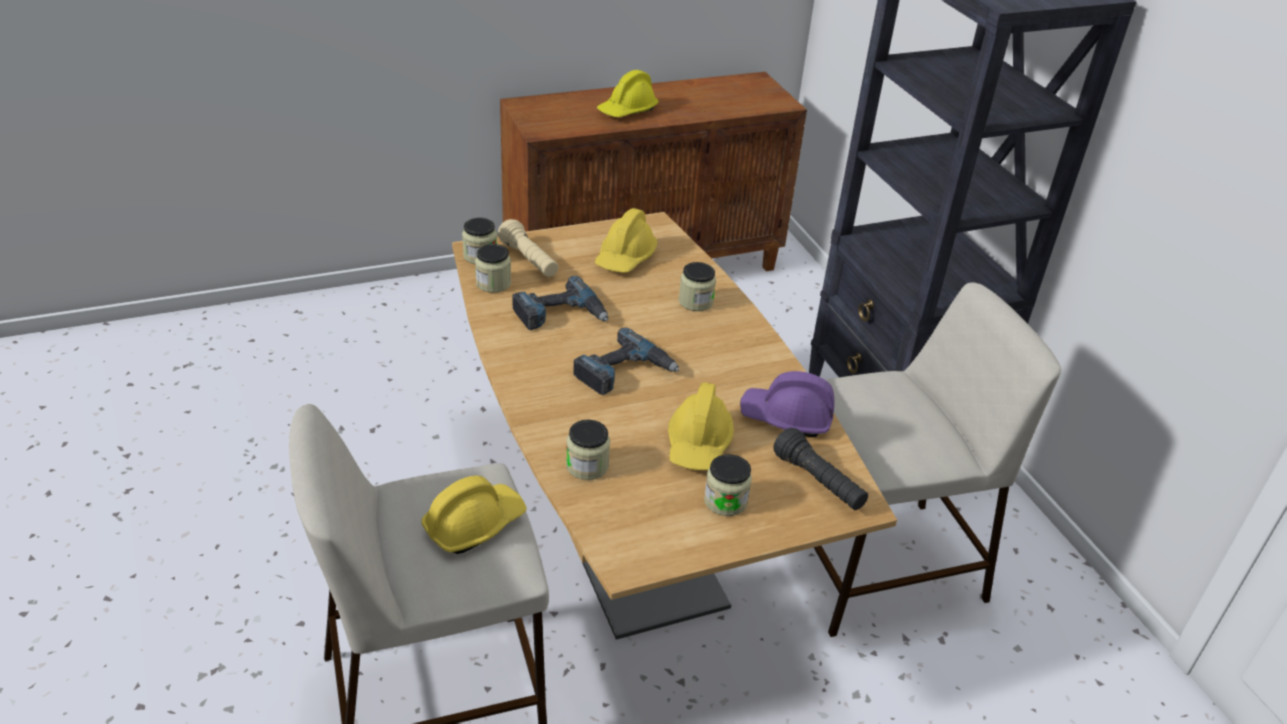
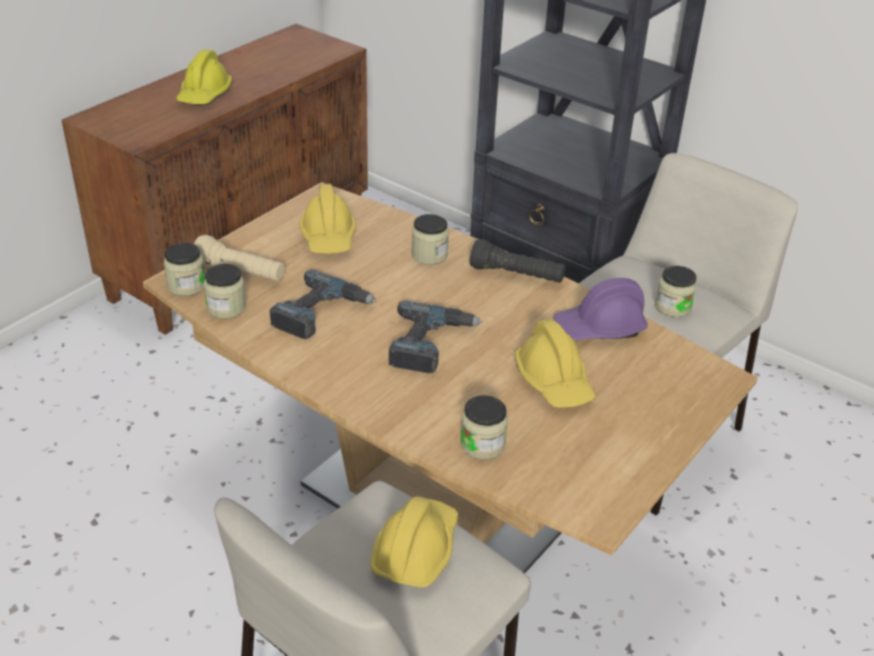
camera: 30 degrees left, 0 degrees up
(725, 501) = (623, 422): jar -> jar (673, 306)
(819, 482) = (675, 372): black flashlight -> black flashlight (516, 275)

